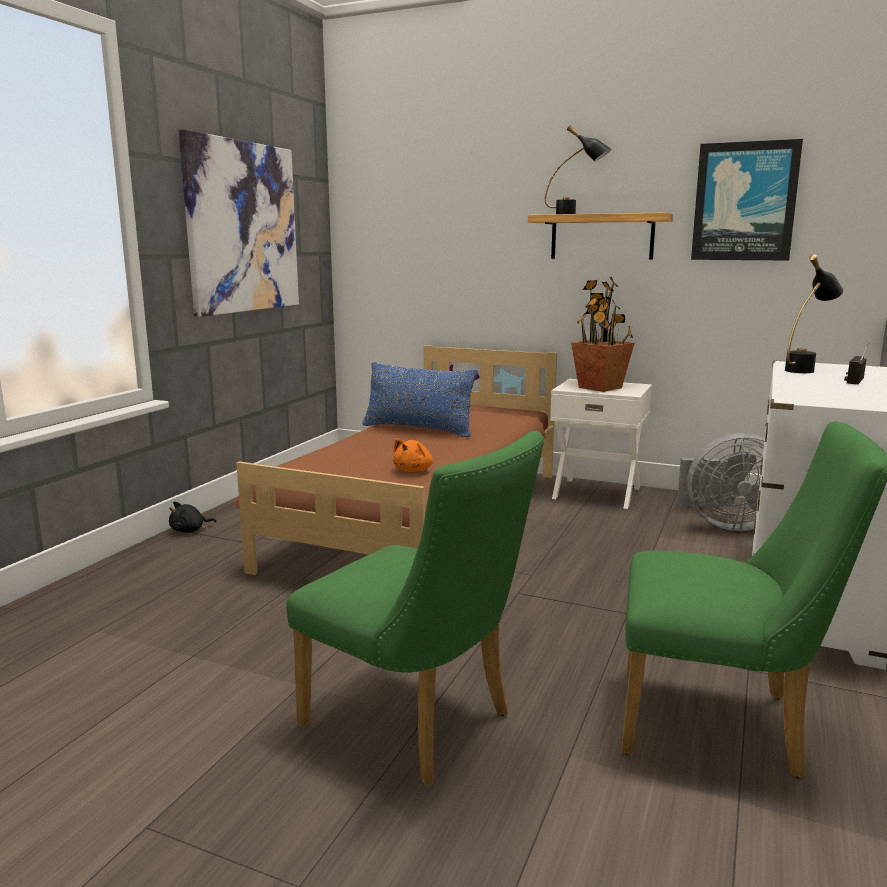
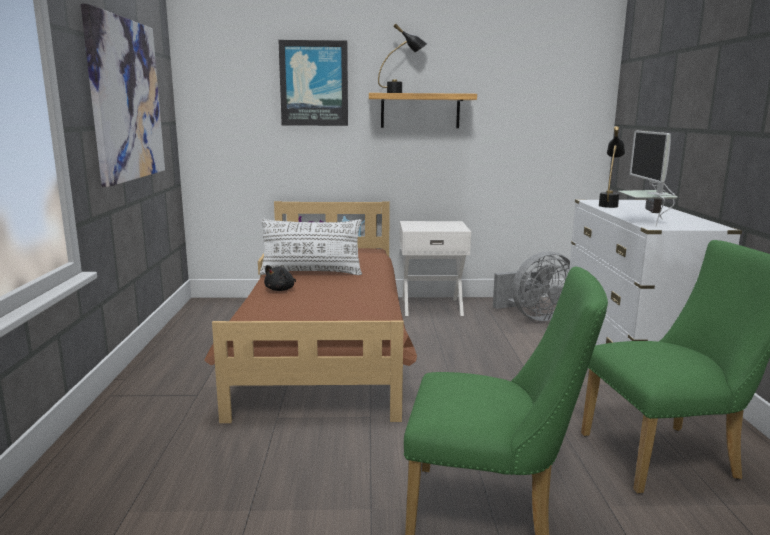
camera: 25 degrees left, 0 degrees up
(190, 530) = (122, 394): black plush toy -> black plush toy (281, 289)
(414, 470) = (357, 308): orange plush toy -> none
(418, 429) = (311, 273): blue pillow -> white pillow
(600, 388) = (433, 226): potted plant -> none
(744, 202) = (521, 87): picture -> picture (314, 83)
(800, 392) = (645, 221): none -> monitor

